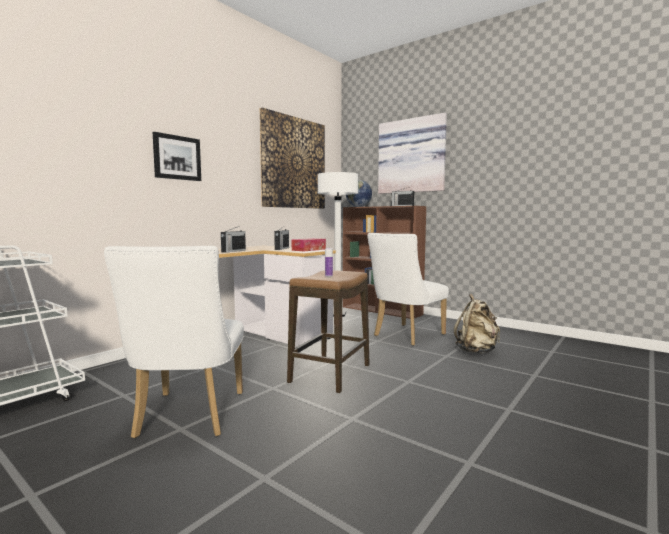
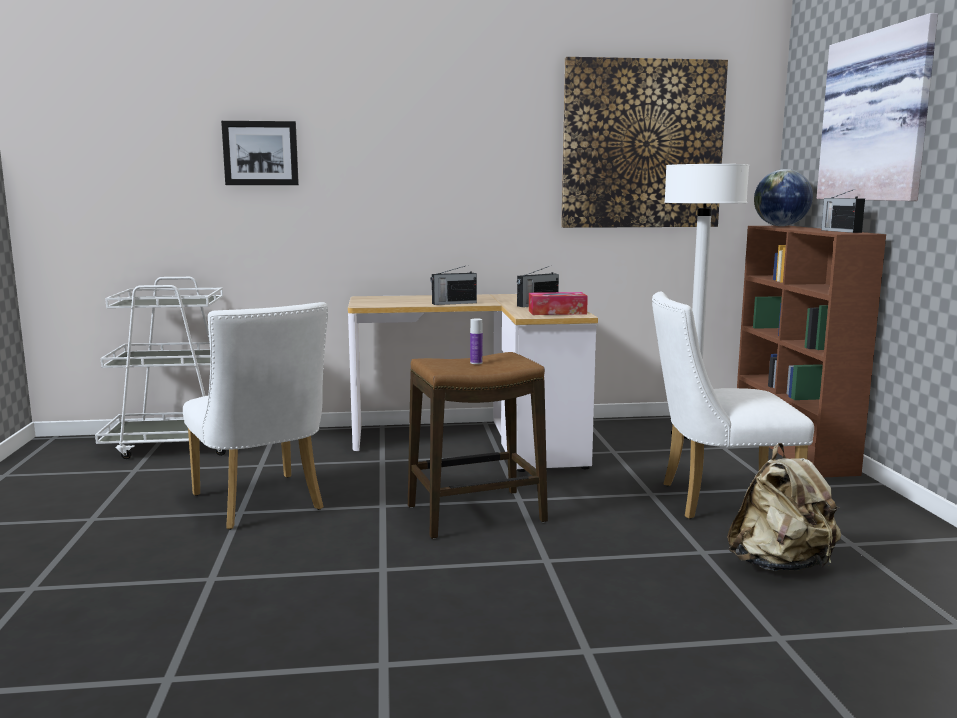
camera: 45 degrees right, 5 degrees up
(177, 157) = (408, 161): picture -> picture (260, 153)
(188, 418) = (262, 505): white chair -> white chair turned 75 degrees counterclockwise

